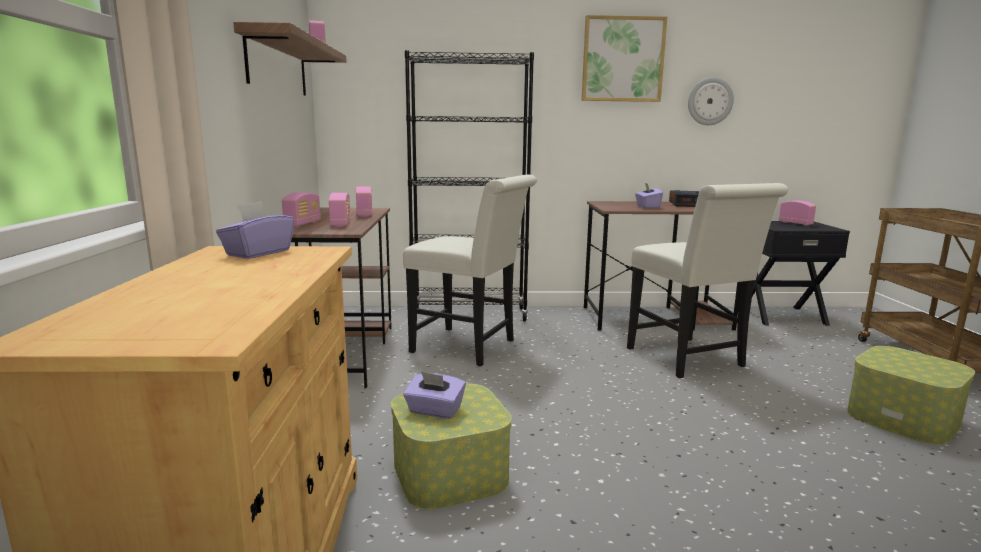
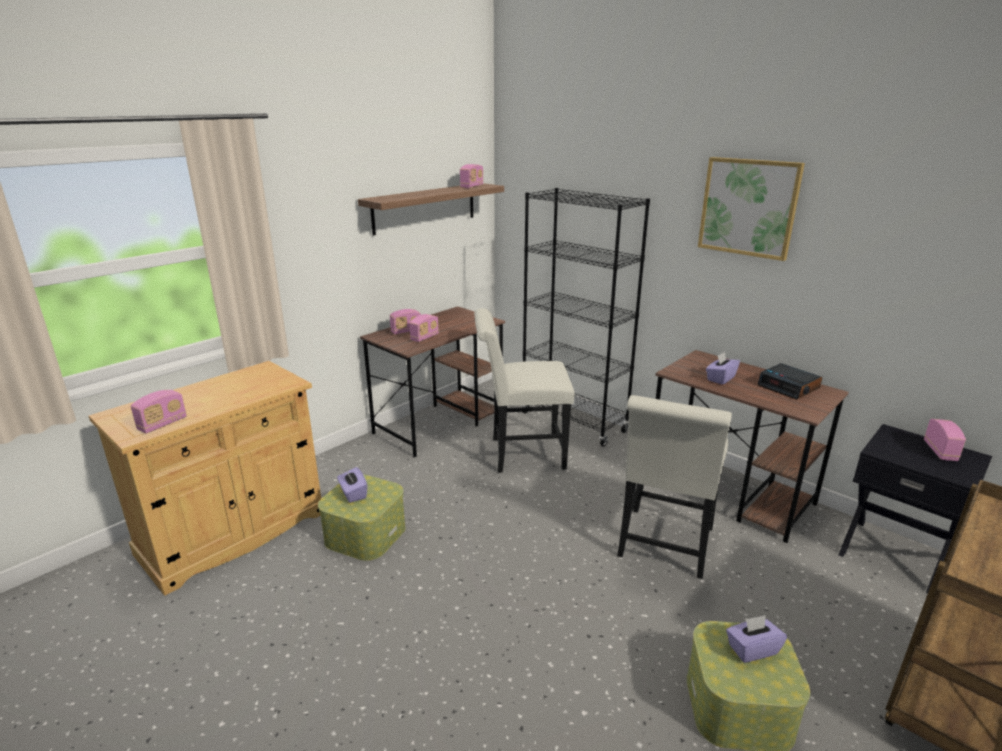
camera: 45 degrees right, 10 degrees up
(258, 253) = (266, 376): purple tissue box -> purple tissue box (752, 649)
(364, 214) = (466, 327): radio -> radio (162, 424)
(470, 347) = (521, 453): white chair -> white chair turned 105 degrees clockwise
(710, 101) = (852, 269): wall clock -> none

